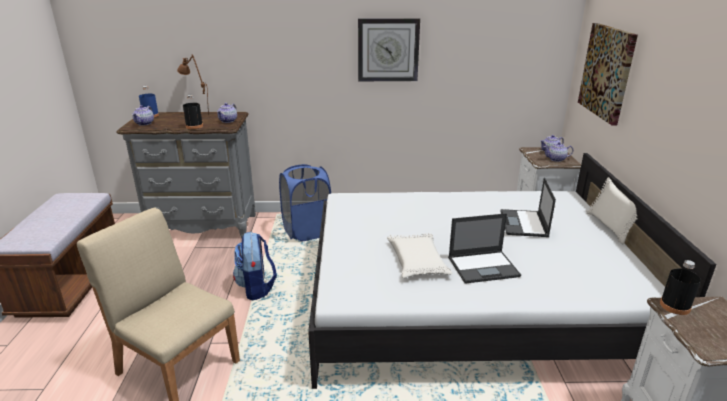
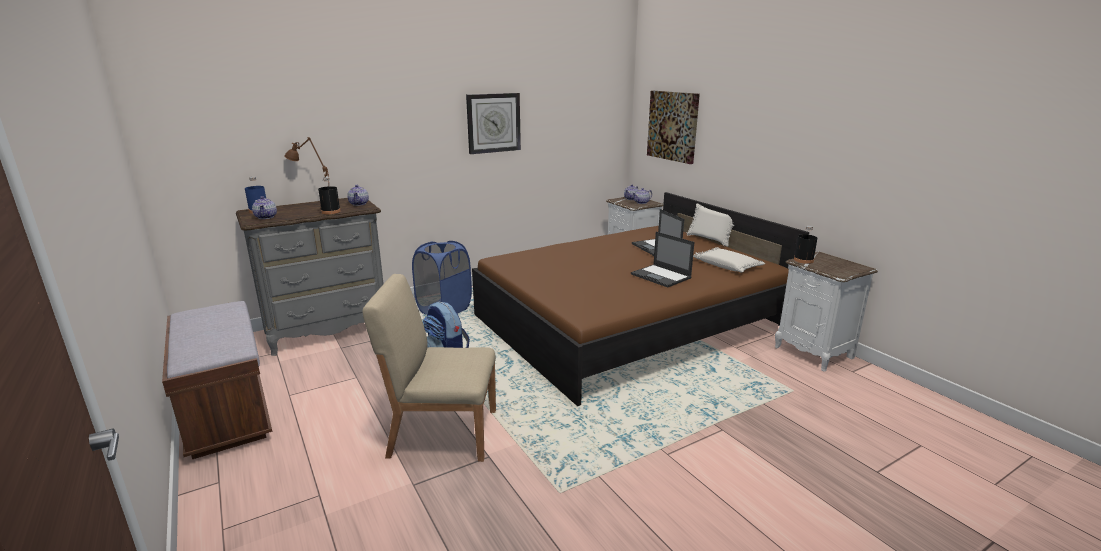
camera: 30 degrees left, 5 degrees down
(417, 260) = (612, 283): white pillow -> white pillow (727, 264)
(466, 301) = (629, 322): white bed -> brown bed
(484, 267) = (661, 276): laptop -> laptop turned 90 degrees clockwise

